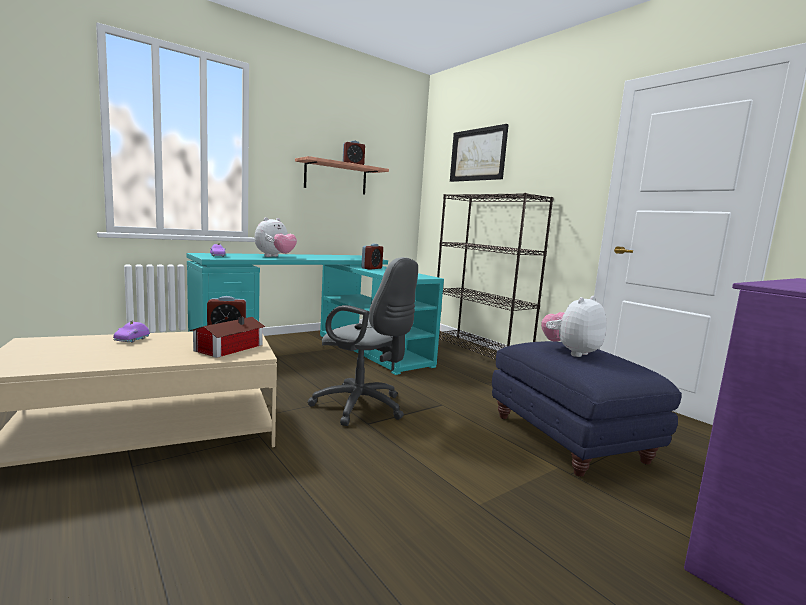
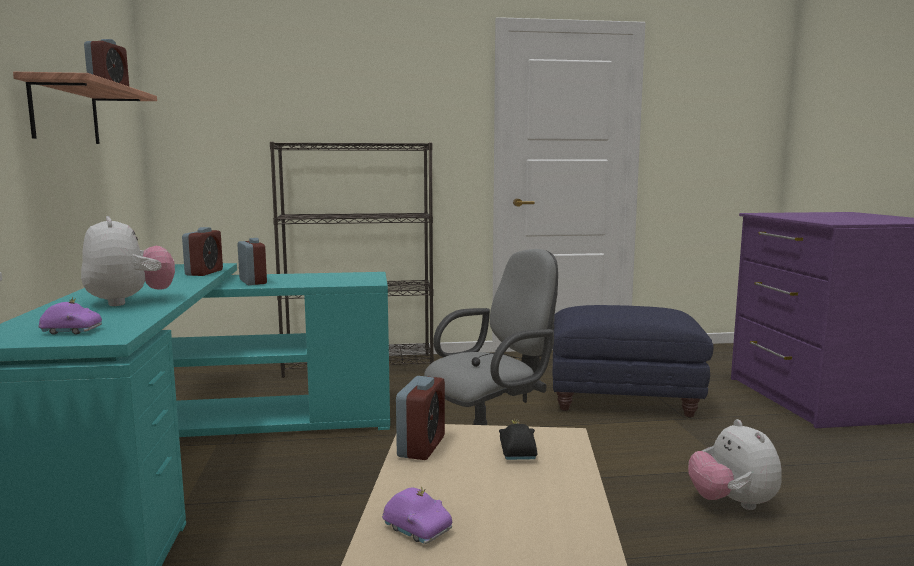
camera: 60 degrees left, 0 degrees up
(226, 348) = (516, 453): toy house -> black toy car
(352, 258) = (204, 273): none -> alarm clock
(478, 155) = (279, 78): picture -> none
(571, 352) = (627, 313): plush toy -> plush toy (732, 503)

